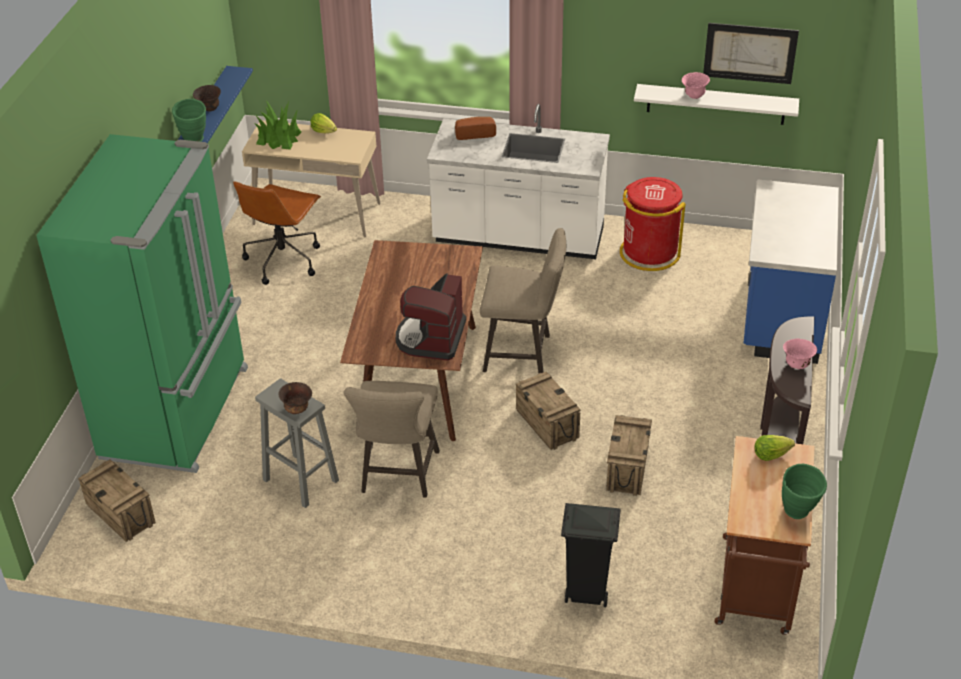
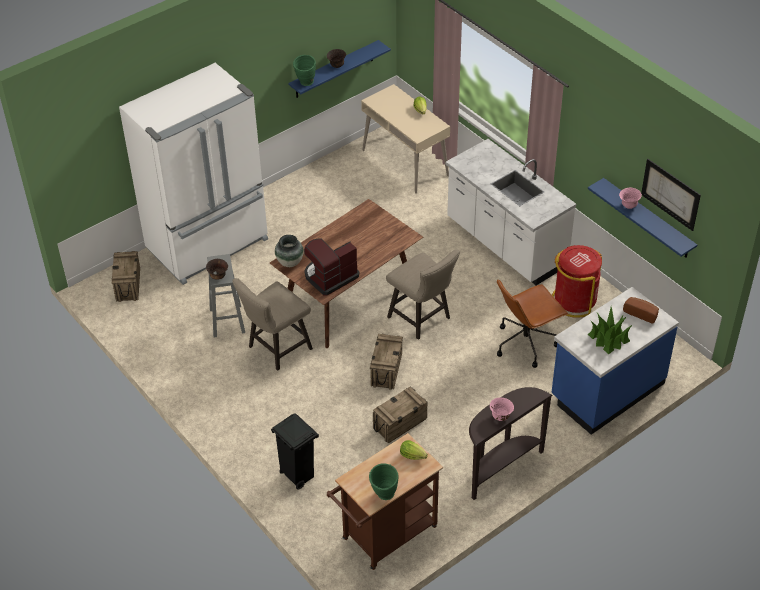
camera: 40 degrees right, 5 degrees up
(178, 412) = (209, 245): green fridge -> white fridge
(278, 138) = (390, 102): potted plant -> potted plant (608, 338)
(283, 260) = (355, 183): brown office chair -> brown office chair (526, 343)
(365, 349) = (289, 262): none -> vase
(474, 134) = (493, 159): bread -> bread (641, 313)
(716, 104) = (647, 219): white shelf -> blue shelf

